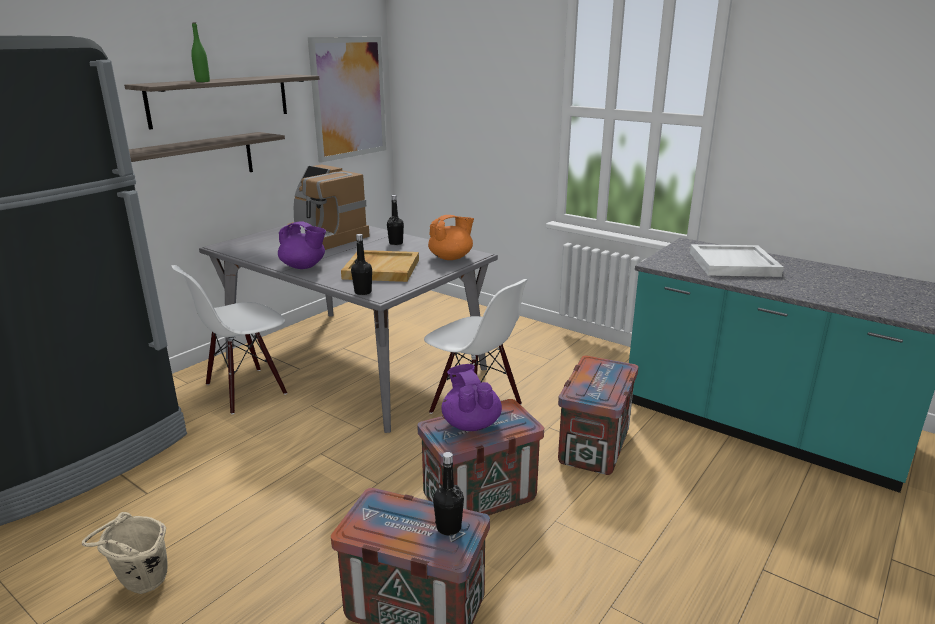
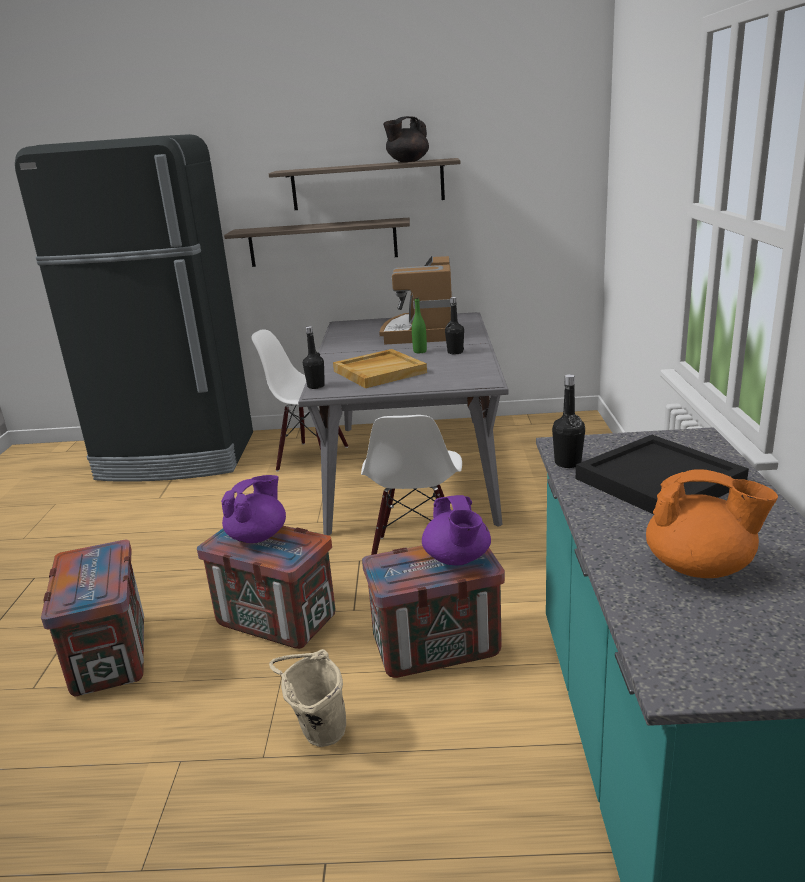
camera: 55 degrees right, 0 degrees up
(140, 586) = (71, 546): beige bucket -> beige bucket (317, 734)
(202, 81) = (329, 168): green bottle -> green bottle (420, 351)
(265, 77) = (407, 162): none -> black teapot
(304, 266) = (341, 354): purple teapot -> purple teapot (457, 559)
(348, 98) = (535, 184): picture -> none
(448, 527) = (92, 589): black bottle -> black bottle (567, 463)
(451, 258) = (457, 378): orange teapot -> orange teapot (700, 567)
(734, 264) = (659, 482): white tray -> black tray

